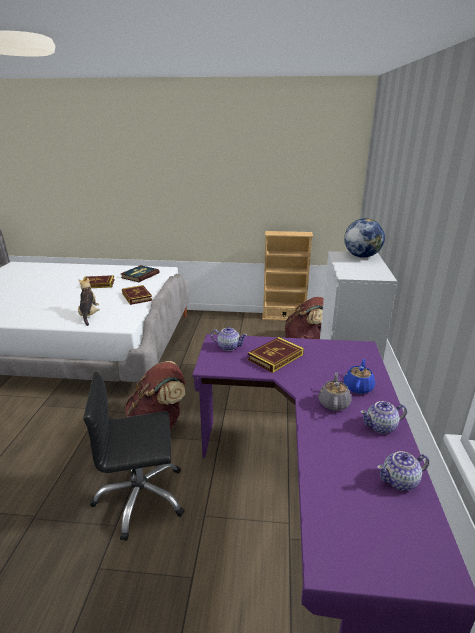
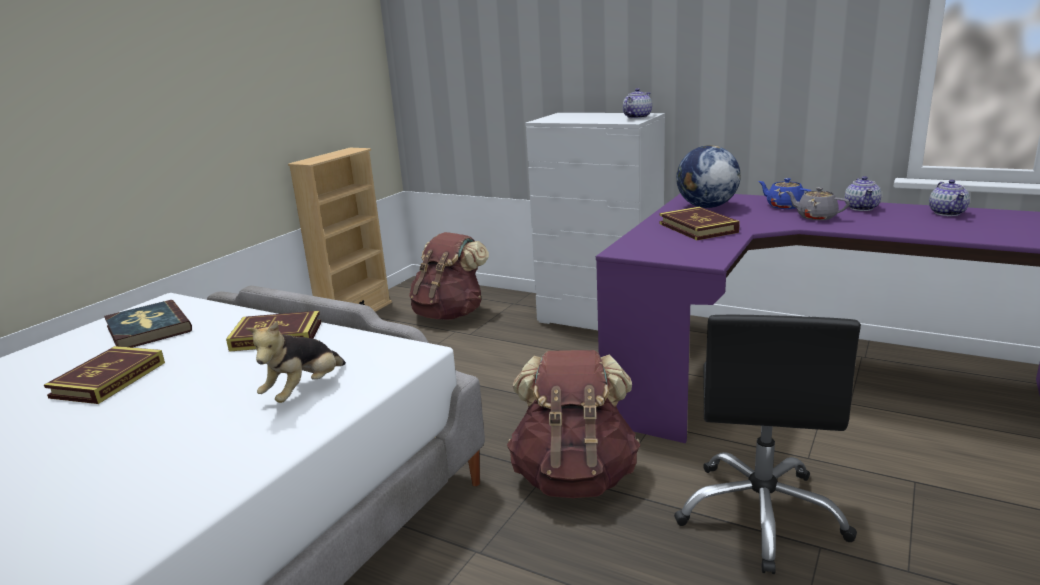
camera: 65 degrees left, 5 degrees down
(89, 315) = (304, 391): plush toy -> plush toy turned 75 degrees counterclockwise
(228, 346) = (651, 246): teapot -> teapot (636, 117)
(361, 256) = (566, 115): globe -> globe (706, 207)

